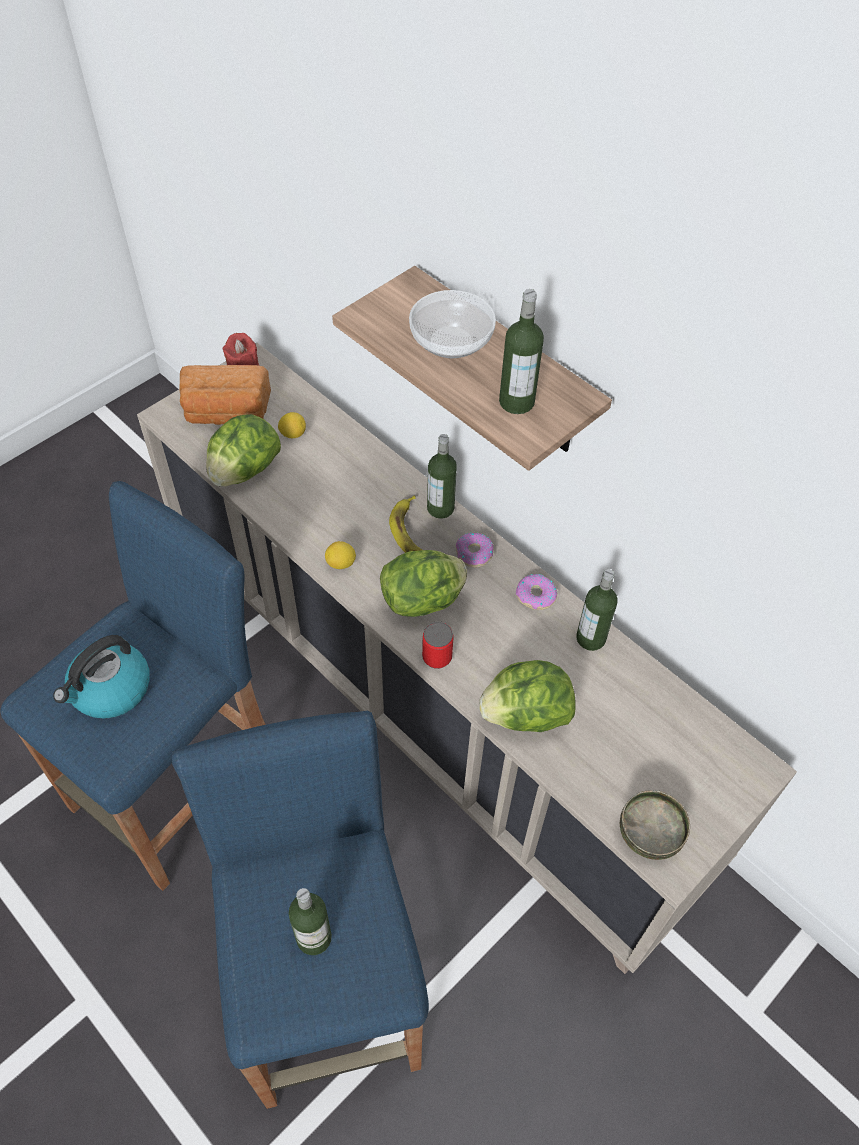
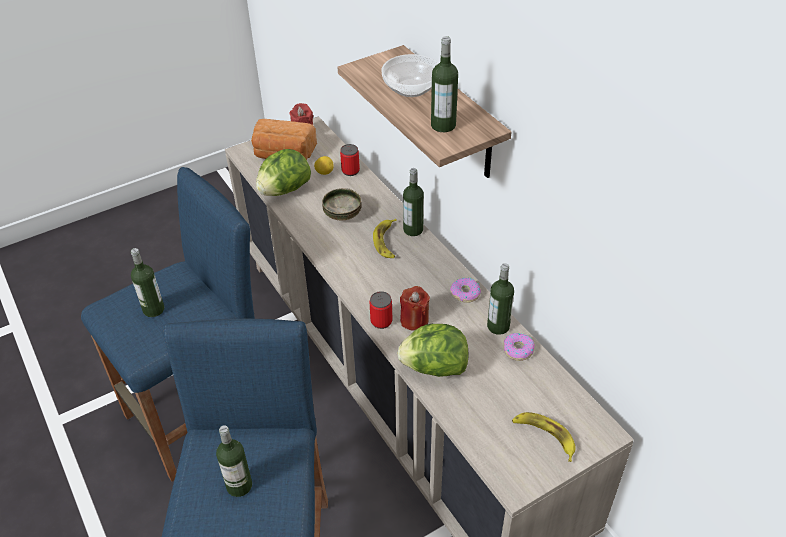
camera: 15 degrees right, 10 degrees down
(110, 690) = (153, 309): kettle -> bottle
(328, 426) = (350, 171): none -> can
(341, 564) = (332, 254): lemon -> none
(423, 600) = (383, 284): lettuce -> none
(474, 553) = (428, 261): donut -> donut (518, 350)
(480, 648) = (414, 320): none -> red candle
(649, 833) = (504, 460): bowl -> bowl (342, 214)
(689, 788) = (544, 436): none -> banana

